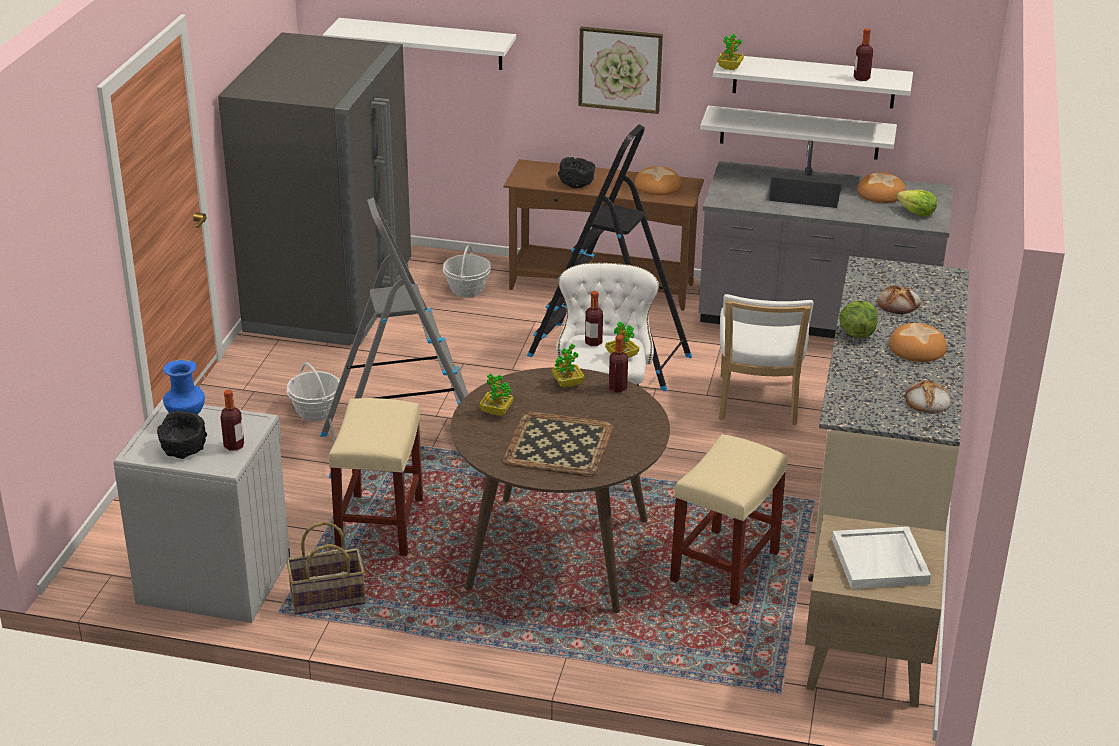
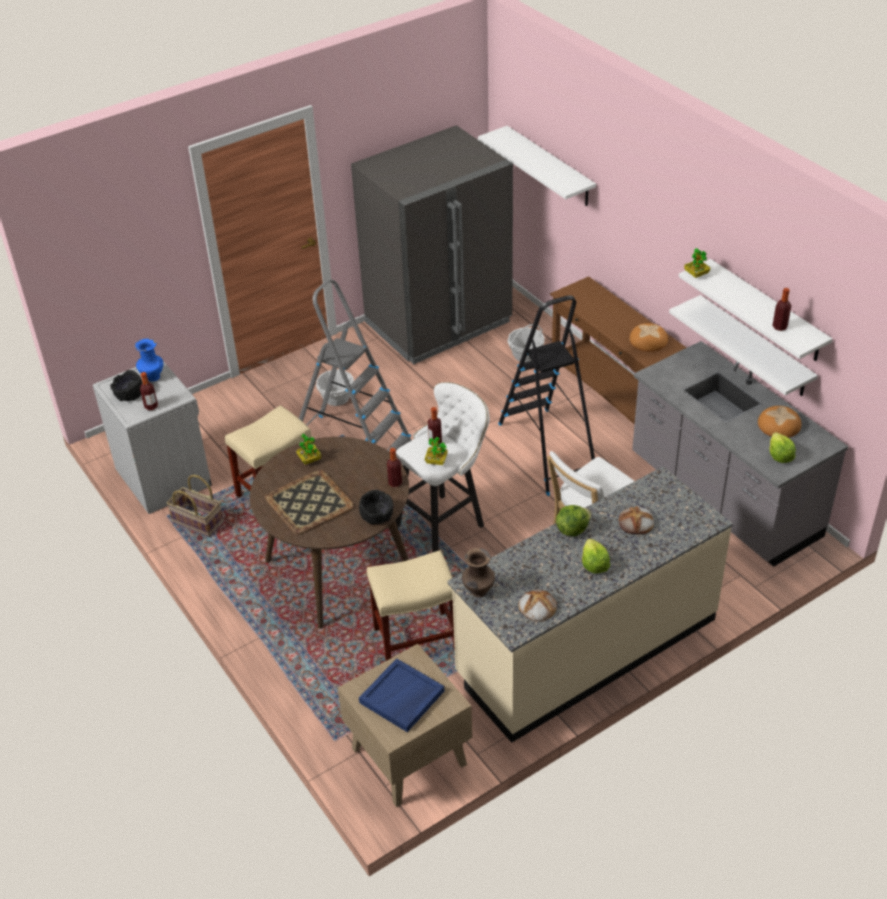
camera: 45 degrees right, 10 degrees up
(567, 383) = (372, 463): potted plant -> none
(576, 183) = (597, 313): black bowl -> black bowl (377, 516)
(620, 69) = (651, 240): picture -> none
(861, 417) = (478, 592): none -> brown vase
(880, 561) = (402, 697): white tray -> blue tray
(917, 348) = (594, 564): bread -> lettuce

